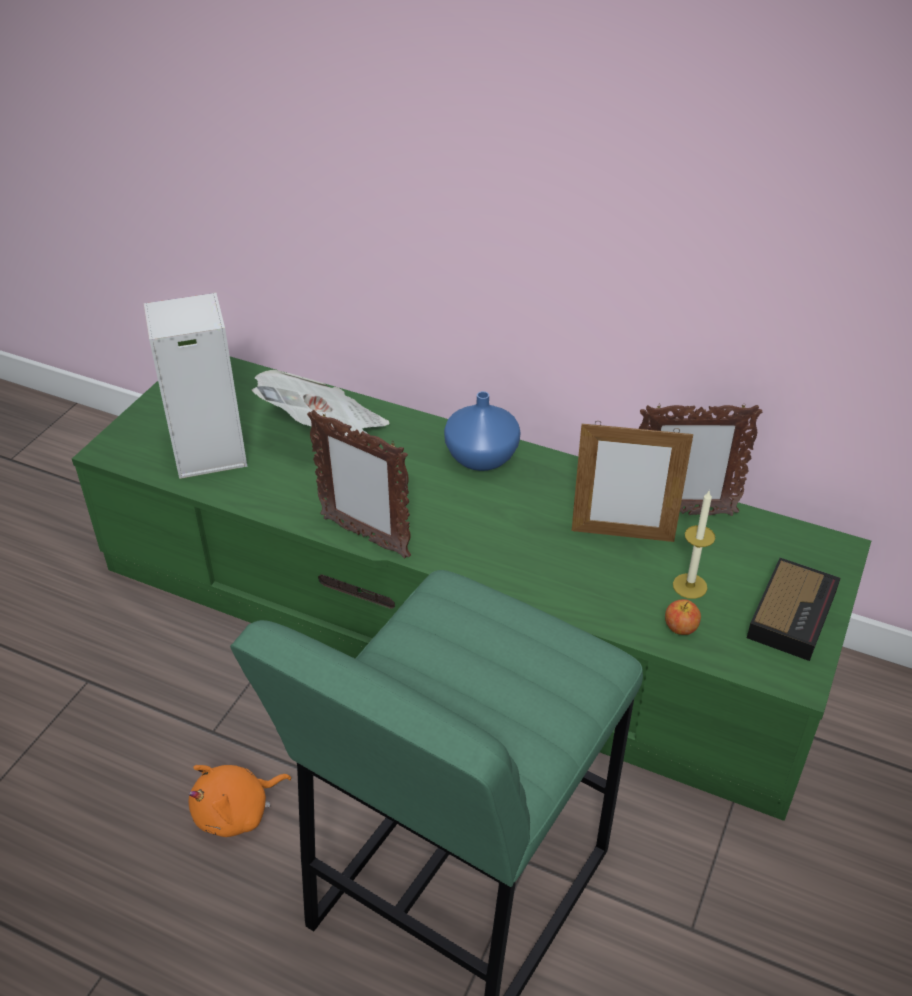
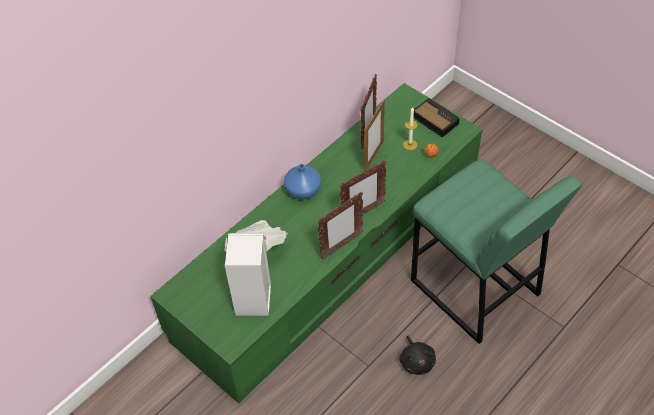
camera: 70 degrees left, 10 degrees up
(237, 812) = (417, 361): orange plush toy -> black plush toy
(460, 550) = (362, 213): none -> picture frame

